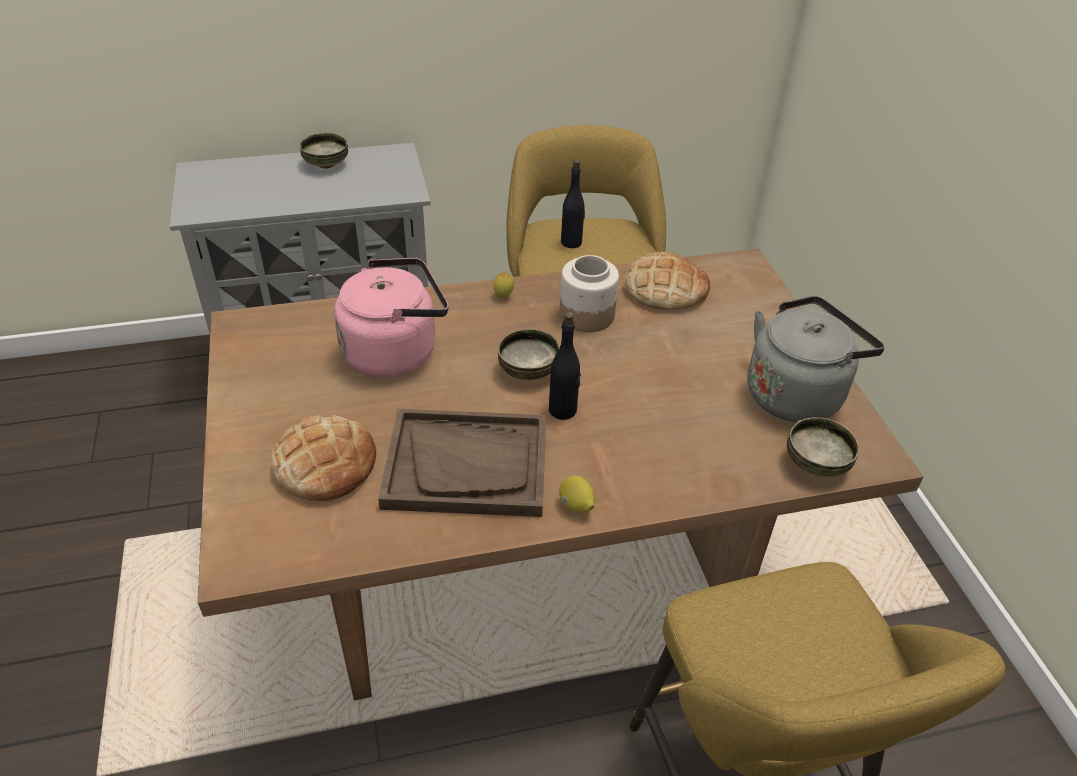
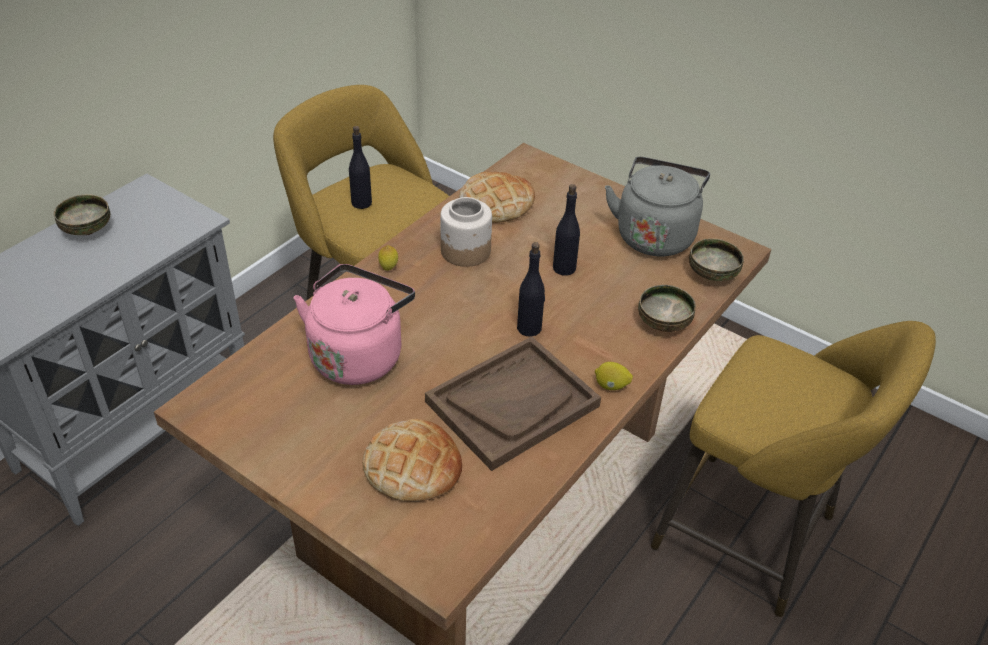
camera: 40 degrees left, 0 degrees up
(529, 372) = (475, 314): bowl -> bowl (664, 323)
(661, 376) = (564, 268): none -> black bottle

